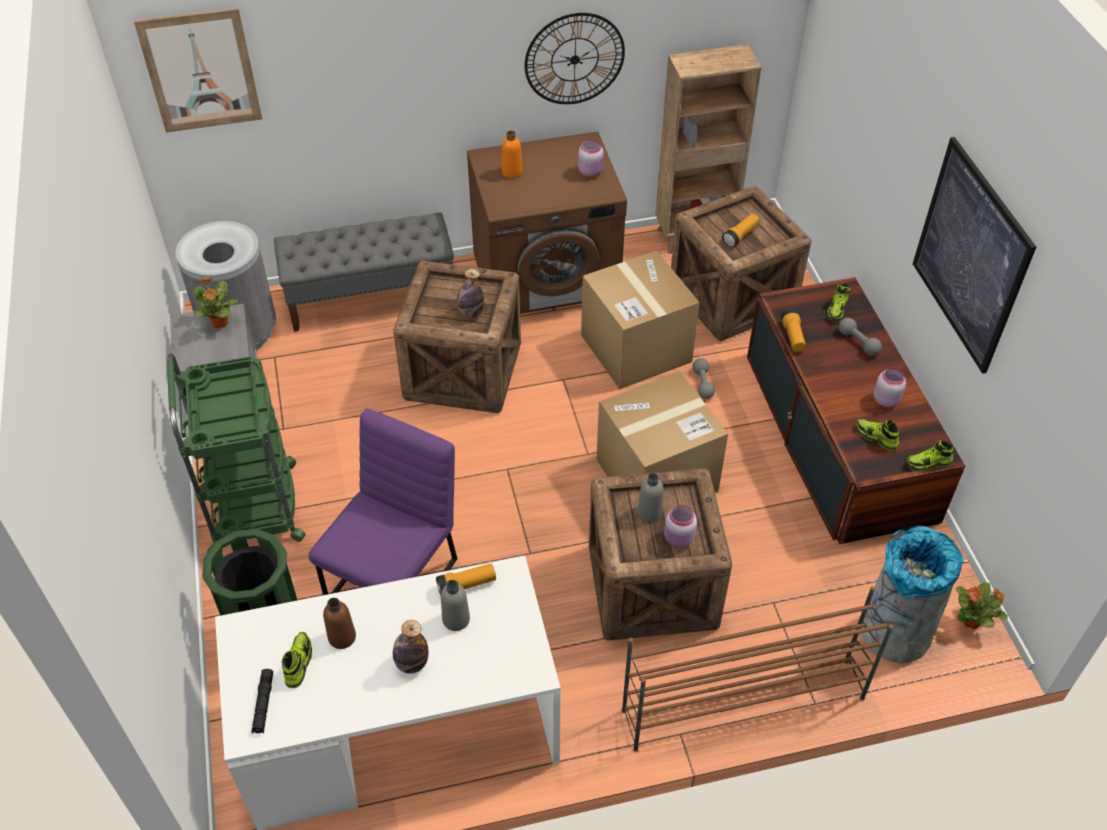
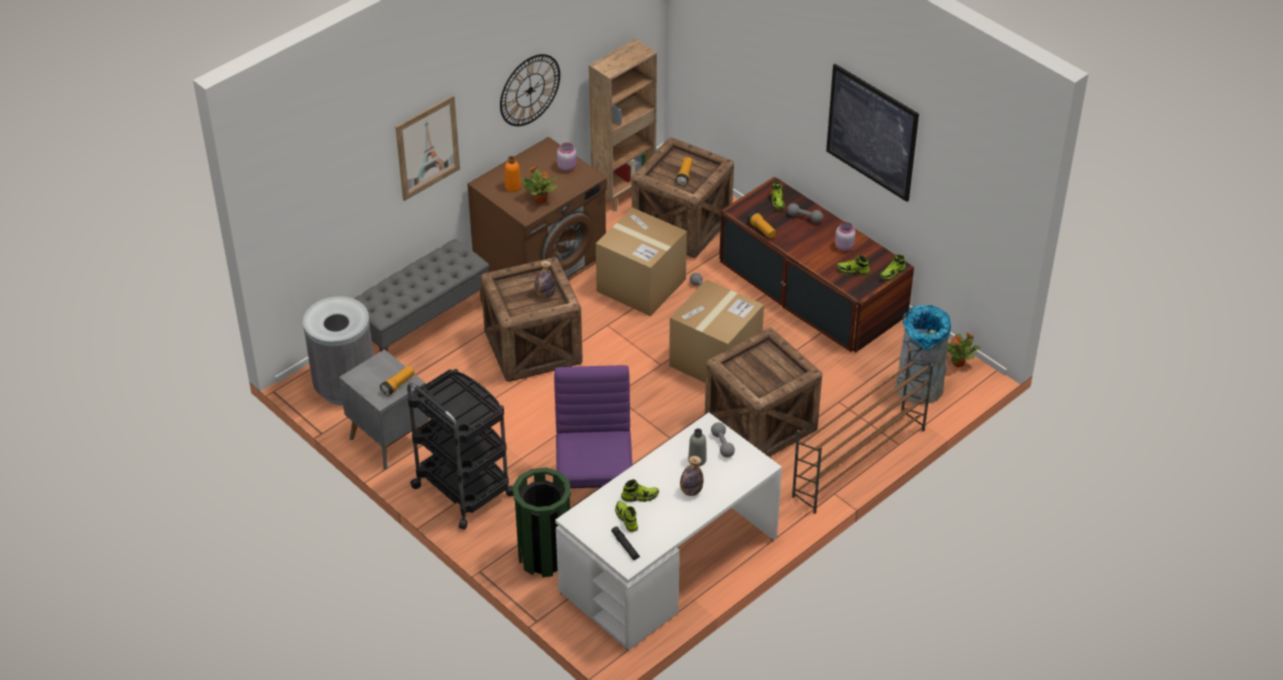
camera: 30 degrees left, 5 degrees down
(201, 71) = (303, 188): picture -> picture (427, 147)
(220, 323) = (381, 367): potted plant -> potted plant (541, 200)
(255, 509) = (464, 490): green cart -> black cart
(342, 637) = (640, 496): brown bottle -> shoe
(466, 585) = (688, 441): flashlight -> flashlight (398, 385)
(506, 612) = (722, 444): none -> grey dumbbell
(649, 512) = (753, 365): grey bottle -> none
(679, 539) = (781, 372): pink jar -> none

